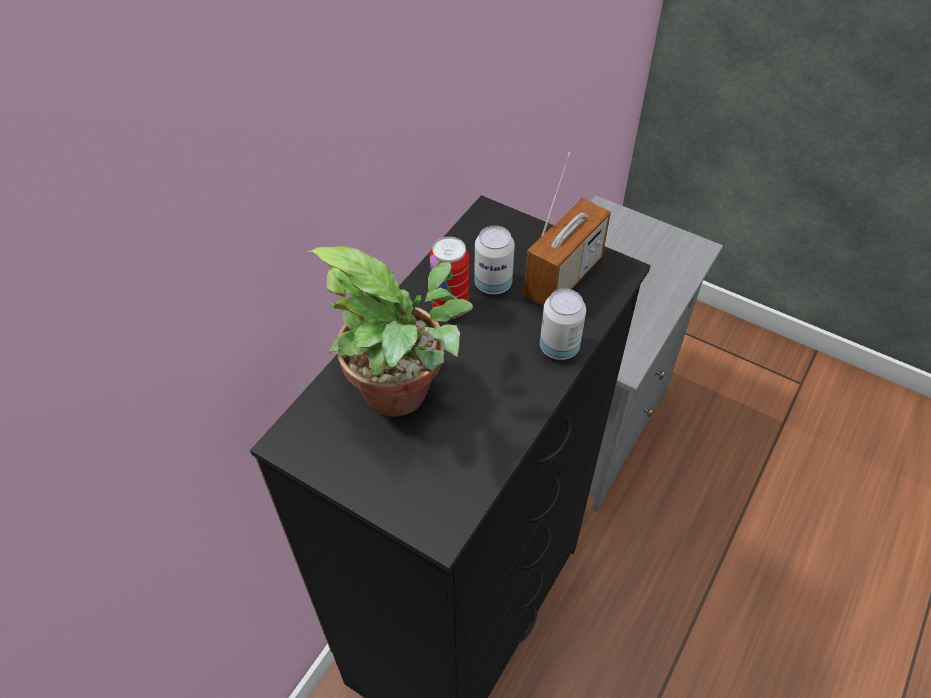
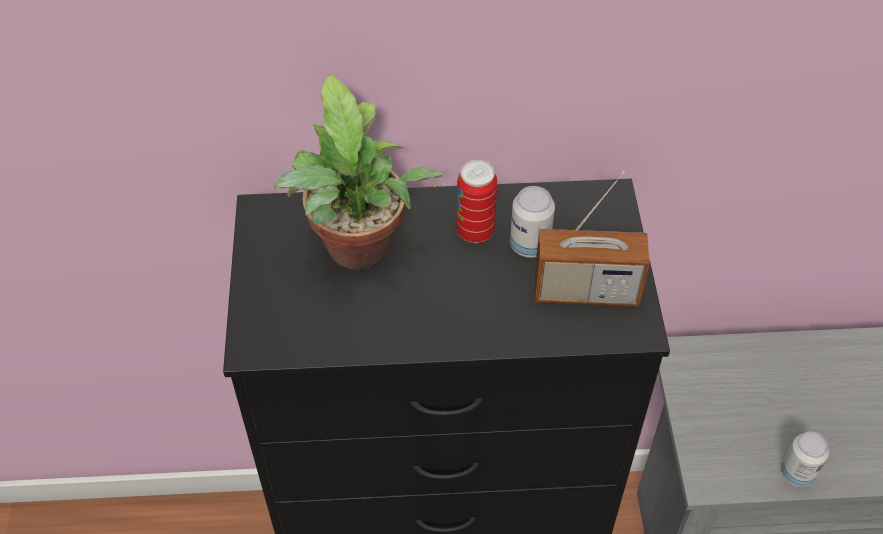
camera: 55 degrees right, 0 degrees up
(559, 347) = (499, 330): can -> can (797, 473)

